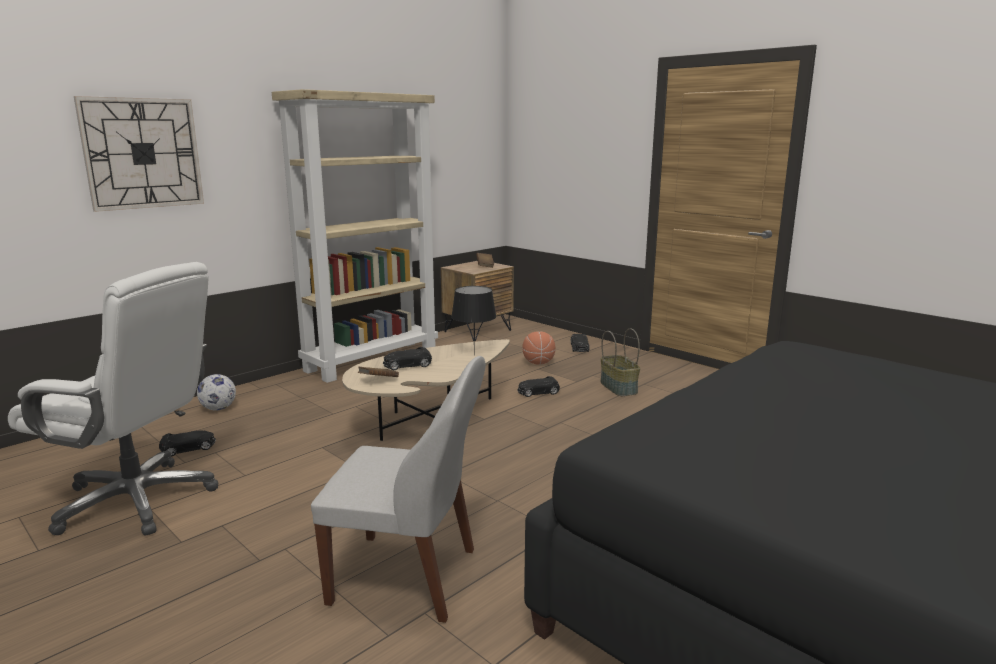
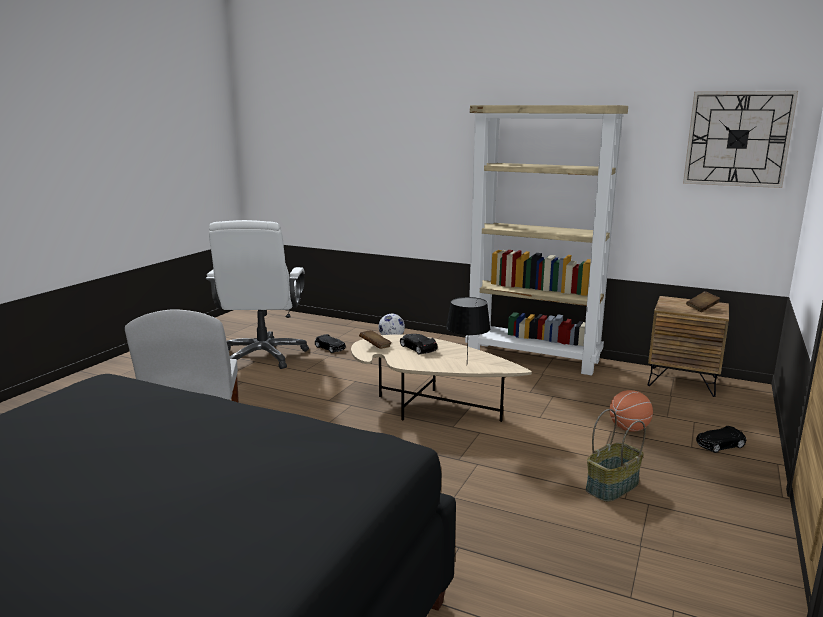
camera: 70 degrees right, 0 degrees up
(142, 153) = (394, 151): wall clock -> wall clock (737, 139)
(538, 392) = (543, 441): black toy car -> none

